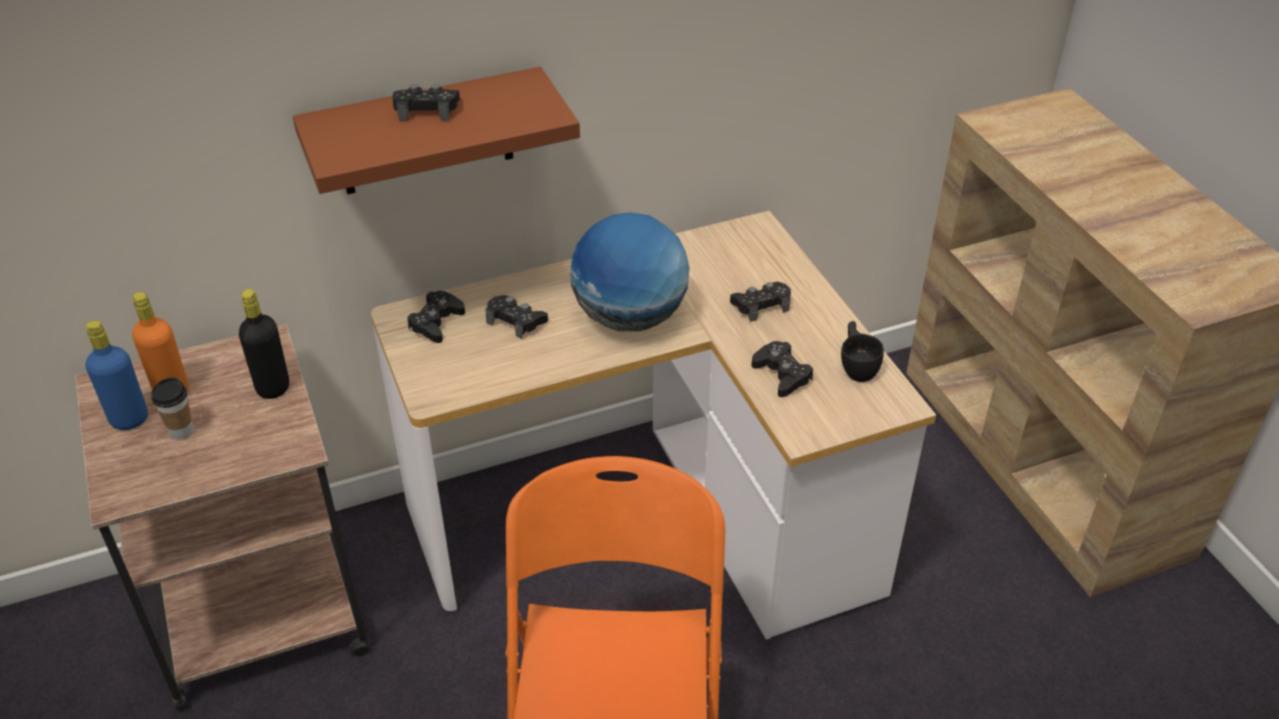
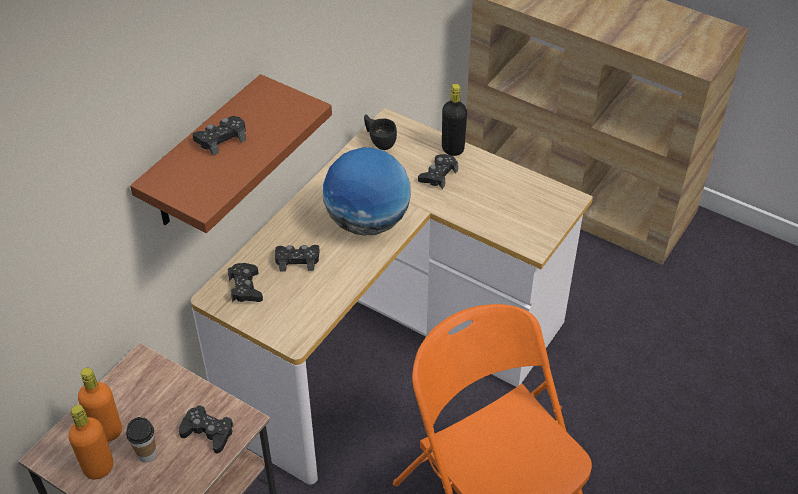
camera: 35 degrees left, 5 degrees up
(129, 419) = (98, 467): blue bottle -> orange bottle
(273, 387) = (180, 390): black bottle -> black bottle (453, 149)
(782, 374) = (490, 214): black game controller -> black game controller (208, 432)
(858, 366) = (527, 187): black cup -> black cup (379, 140)

